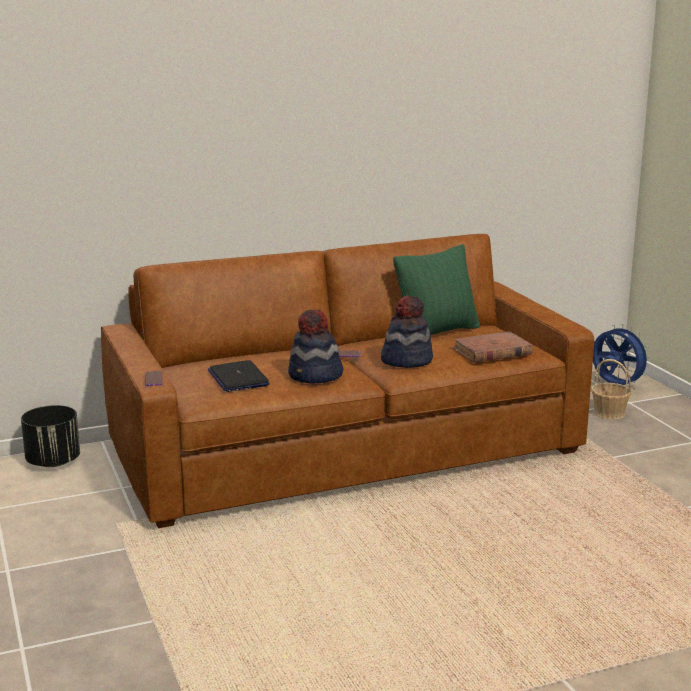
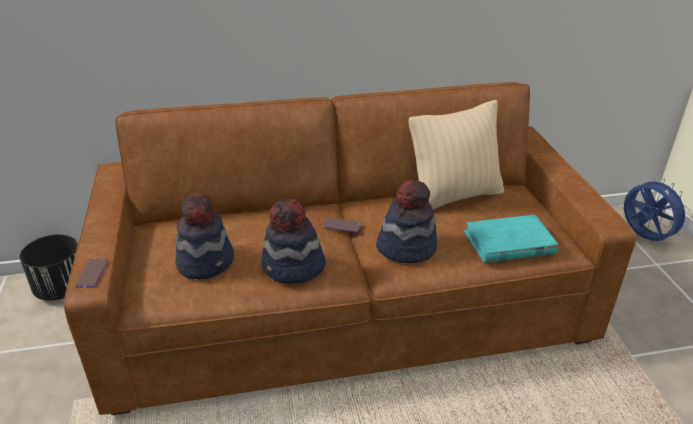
camera: 10 degrees right, 15 degrees up
(238, 378) = (206, 261): laptop -> hat
(437, 332) = (454, 196): green pillow -> beige pillow
(492, 351) = (508, 243): brown book -> turquoise book
(609, 413) = (633, 280): basket -> none

